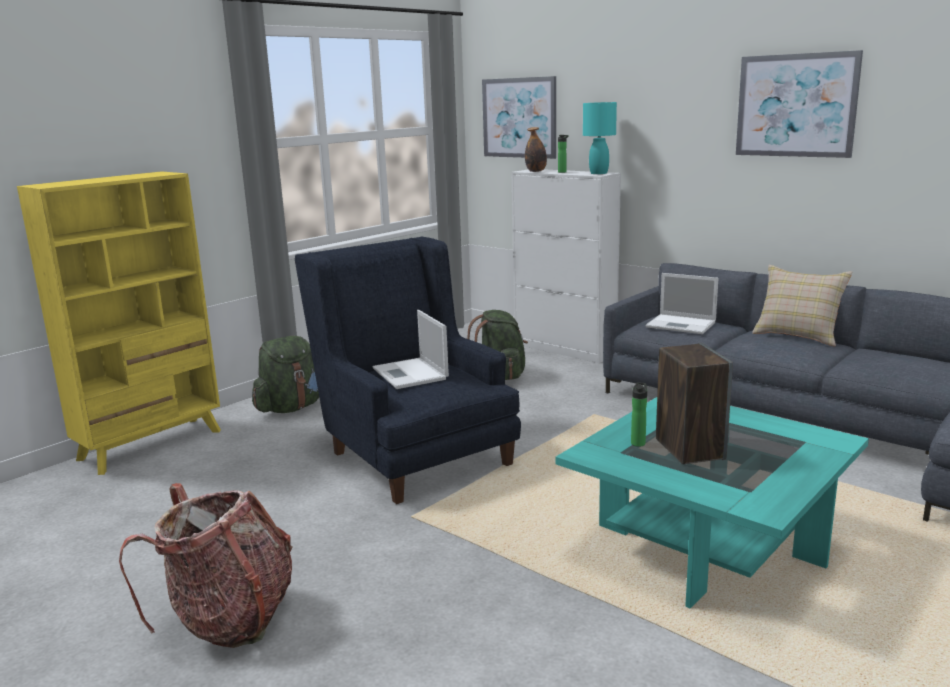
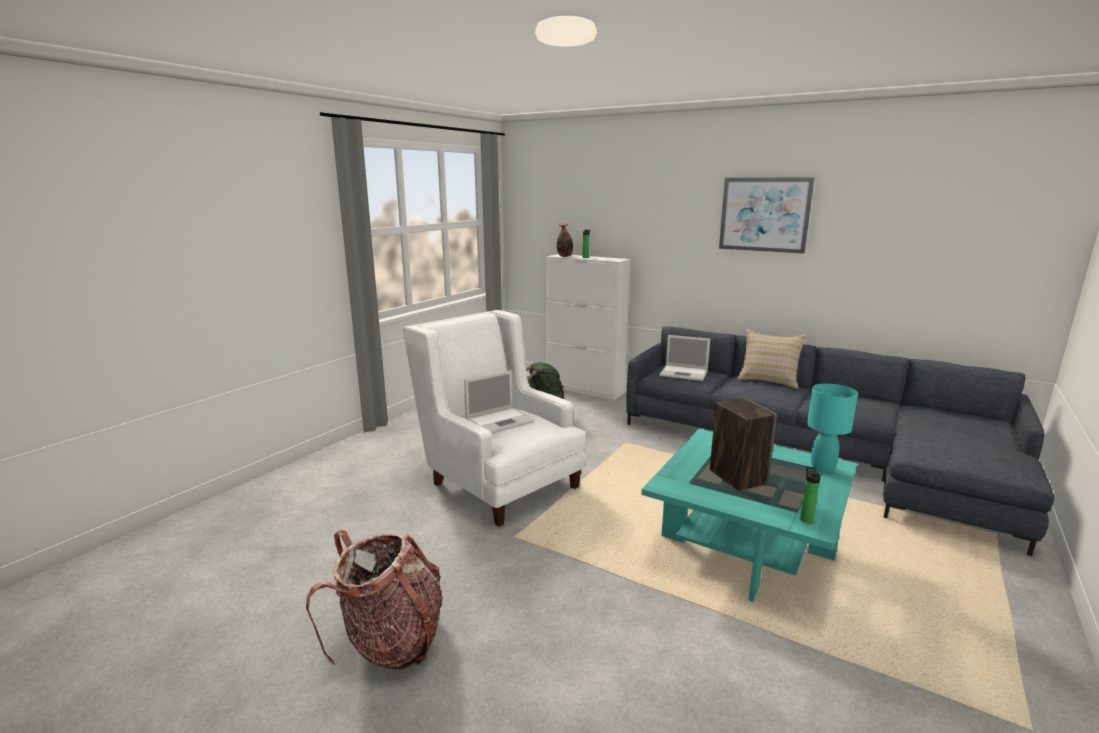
camera: 10 degrees left, 0 degrees up
(152, 445) = (275, 483): yellow bookcase -> none
(291, 408) = (386, 445): green backpack -> none
(411, 374) = (500, 421): laptop -> laptop turned 90 degrees counterclockwise
(413, 453) = (497, 481): blue armchair -> white armchair
(519, 118) = (548, 215): picture -> none
(598, 173) = (614, 259): turquoise table lamp -> turquoise table lamp (822, 468)
(638, 442) = (698, 474): bottle -> bottle (806, 518)

